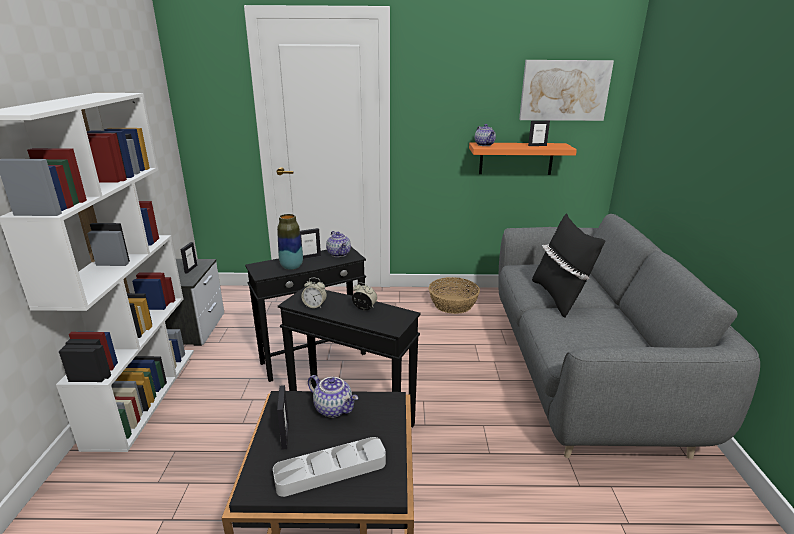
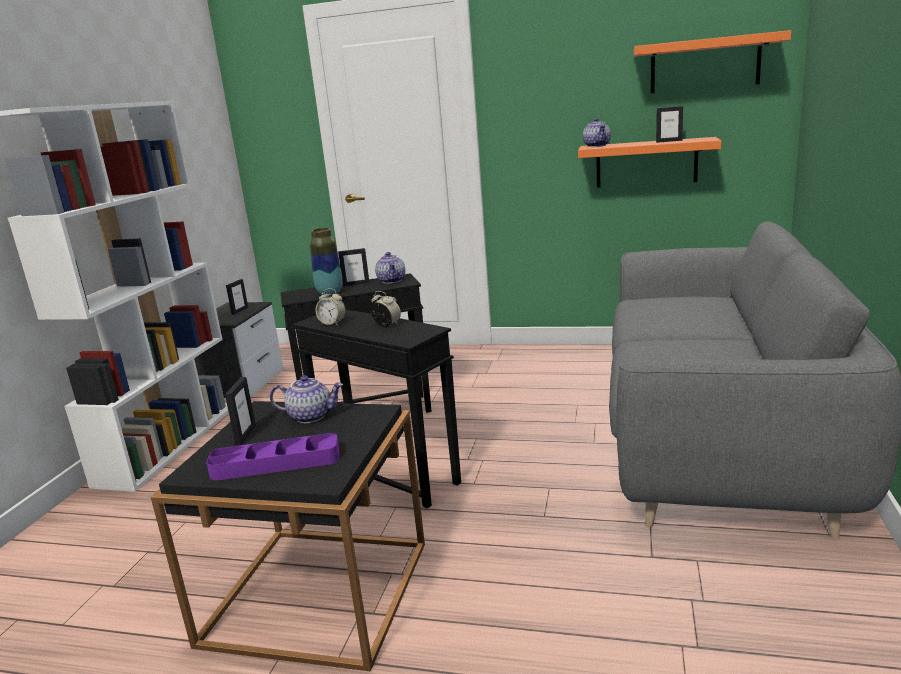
camera: 15 degrees right, 5 degrees down
(331, 470) = (275, 463): grey tray -> purple tray
(334, 408) = (311, 416): teapot -> teapot turned 45 degrees counterclockwise
(453, 304) = (567, 362): basket -> none
(559, 297) = (671, 328): black pillow -> none
(564, 90) = (704, 65): picture -> orange shelf

